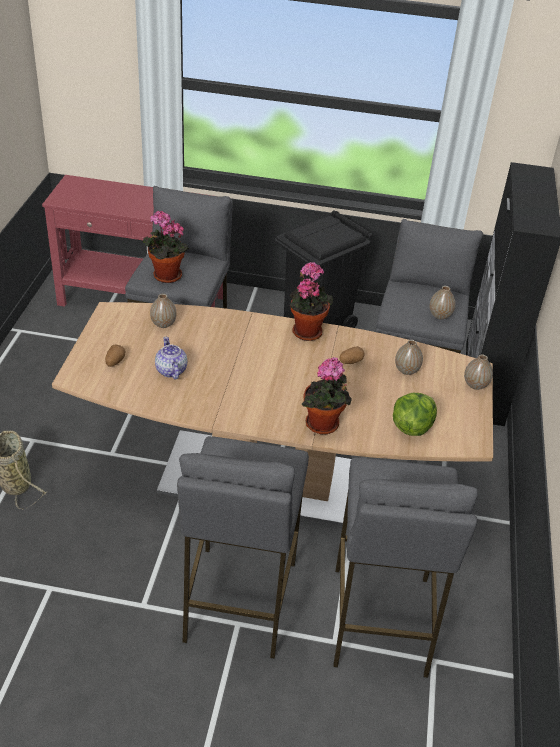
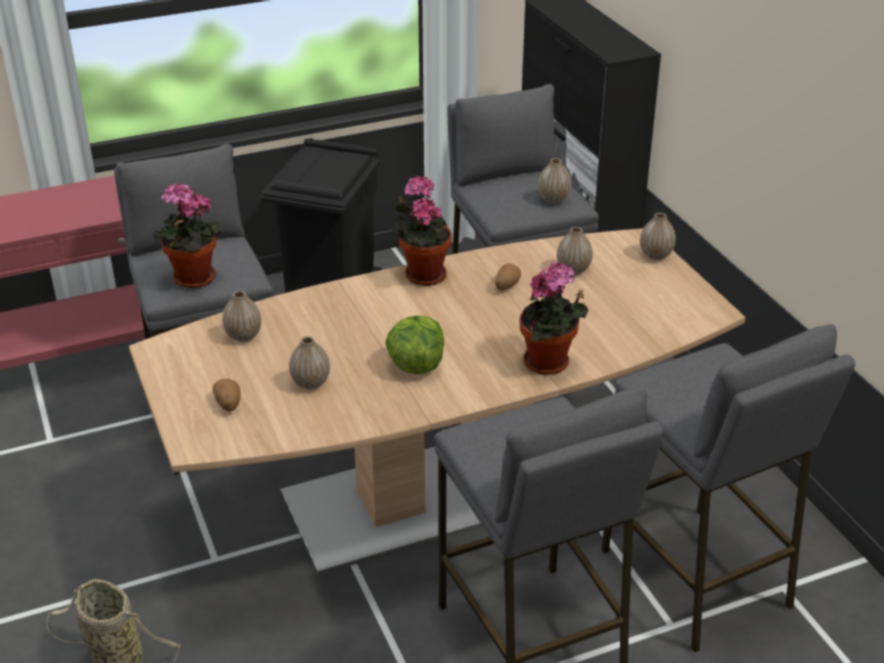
camera: 30 degrees left, 5 degrees down
(170, 370) = (310, 383): teapot -> vase
(411, 427) = (639, 323): lettuce -> lettuce (416, 365)

